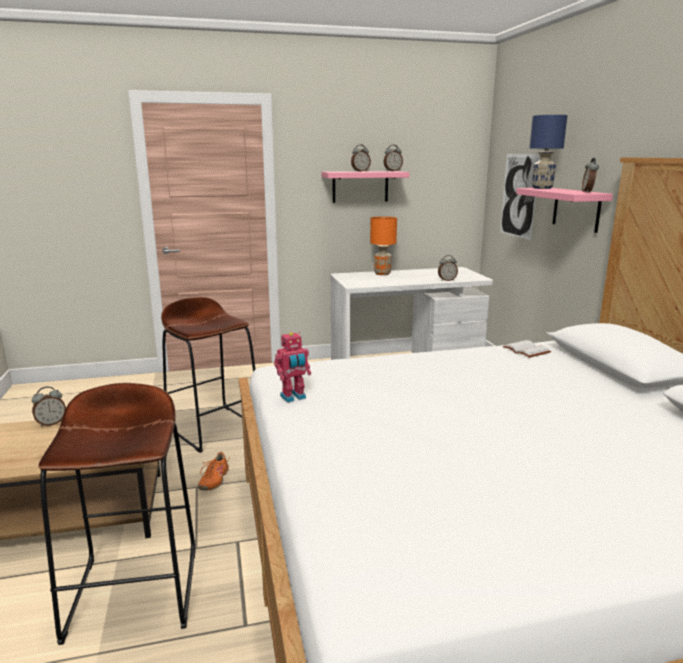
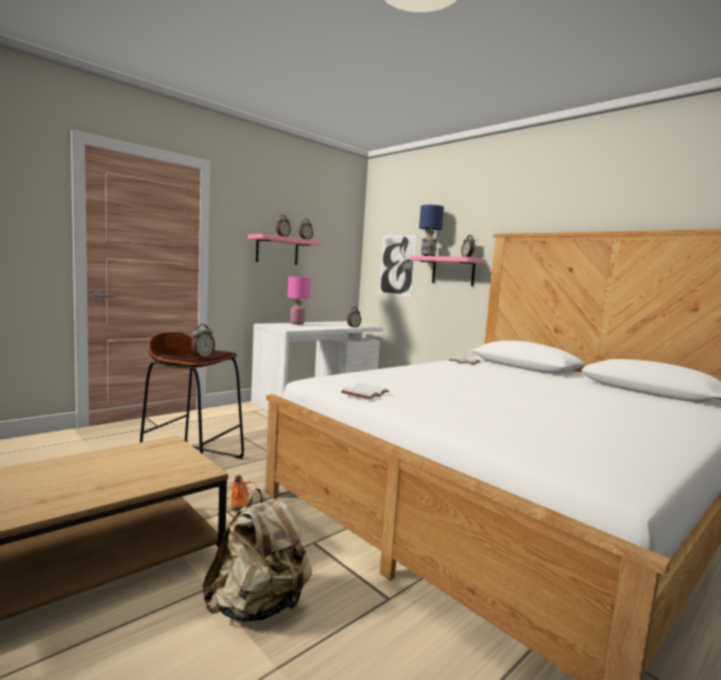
camera: 30 degrees left, 10 degrees down
(51, 423) = (69, 459): alarm clock -> alarm clock (202, 357)
(135, 591) = (258, 606): brown stool -> beige backpack
(293, 397) = (364, 393): toy robot -> white book
(382, 274) = (297, 324): orange table lamp -> pink table lamp

